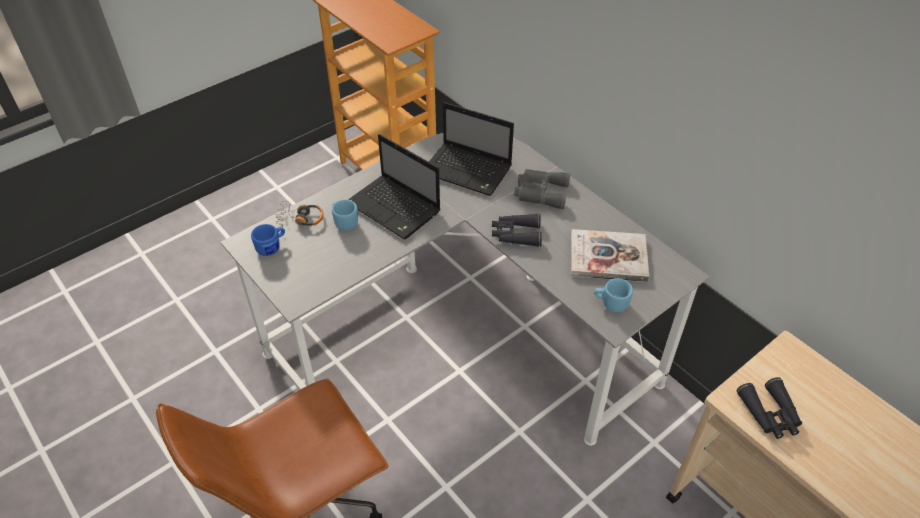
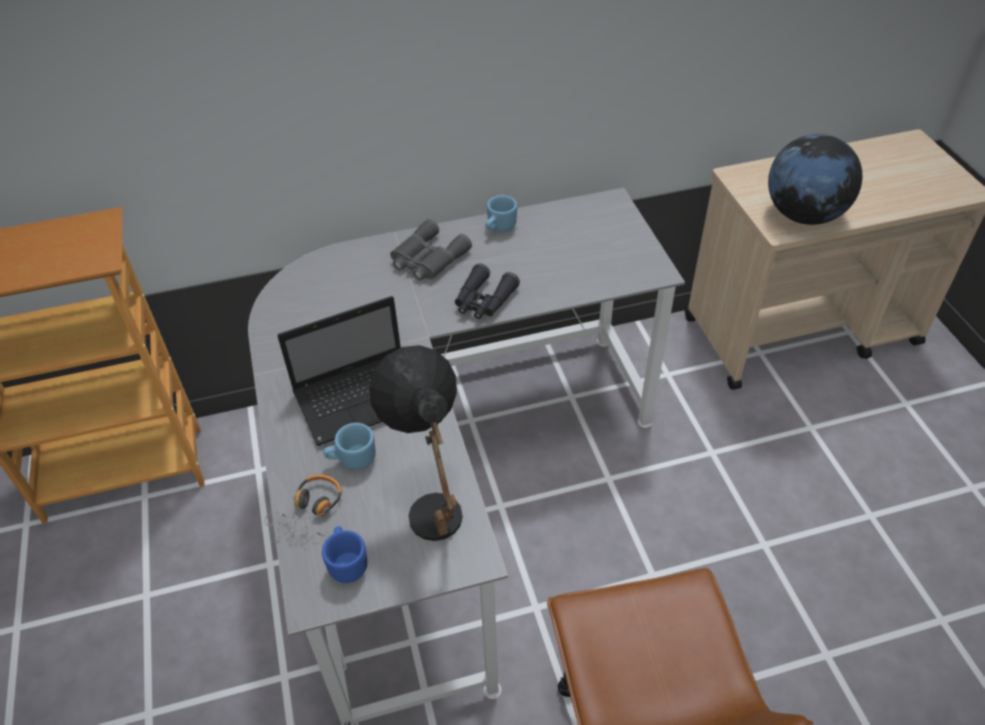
camera: 65 degrees left, 0 degrees up
(329, 268) = (432, 500): none -> black table lamp
(468, 171) = (345, 306): laptop -> none
(608, 257) = (561, 243): book -> none
(610, 303) = (626, 264): blue mug -> blue mug (498, 228)
(770, 414) = (803, 215): black binoculars -> globe

